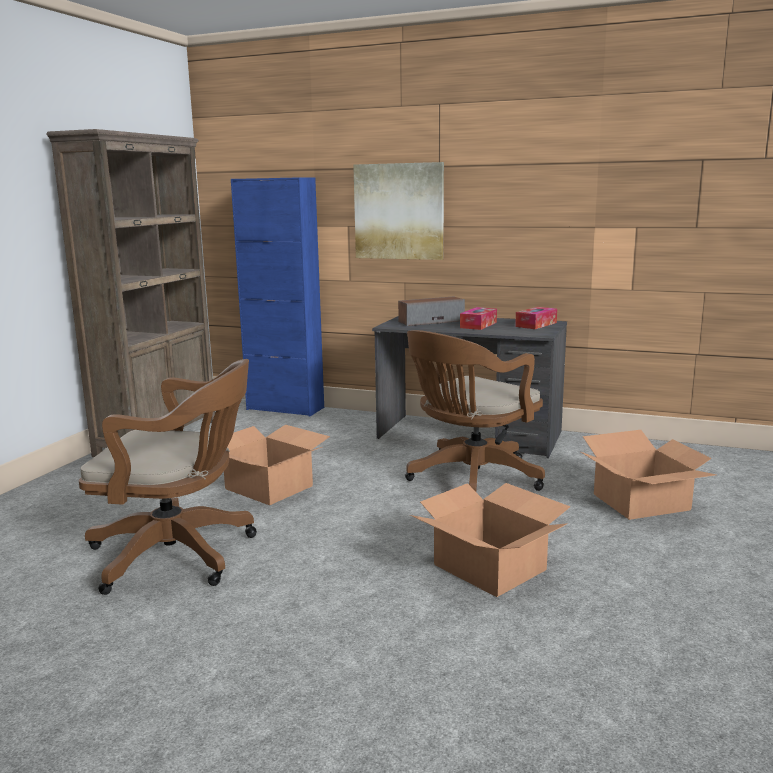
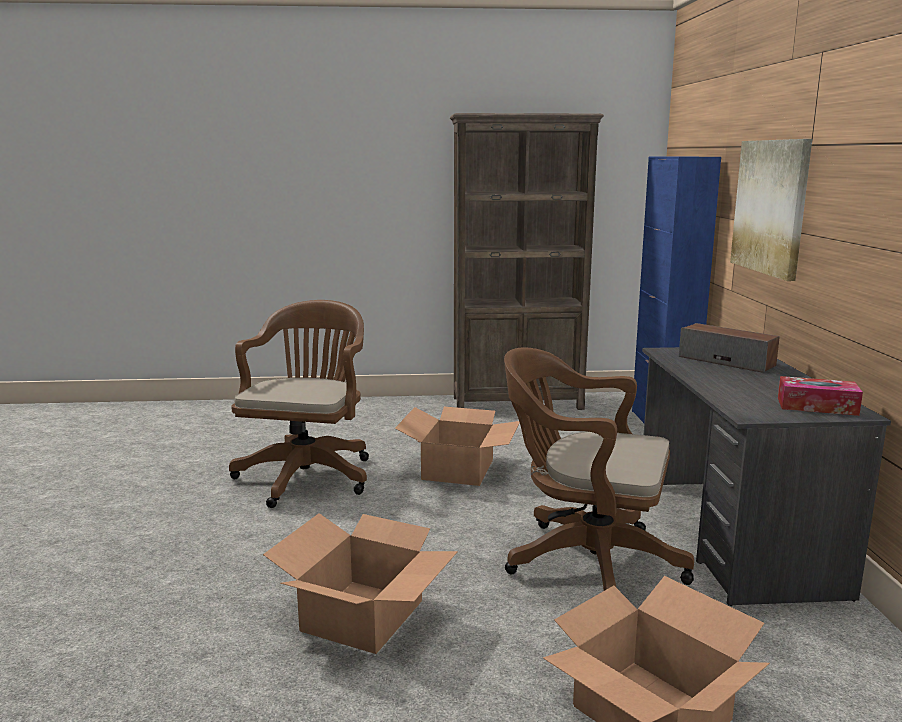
camera: 65 degrees right, 0 degrees up
(180, 555) = (308, 474): brown office chair -> brown office chair turned 150 degrees counterclockwise
(478, 325) = (748, 381): tissue box -> none

